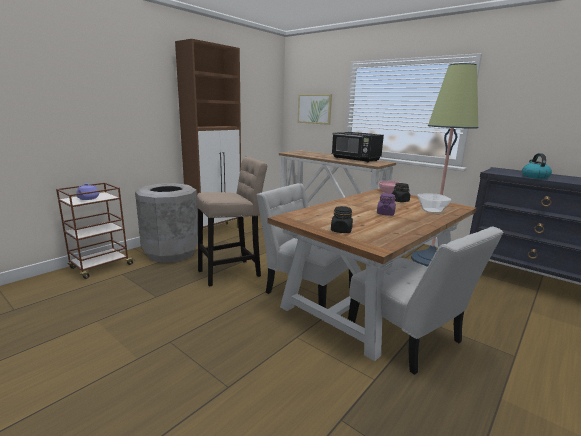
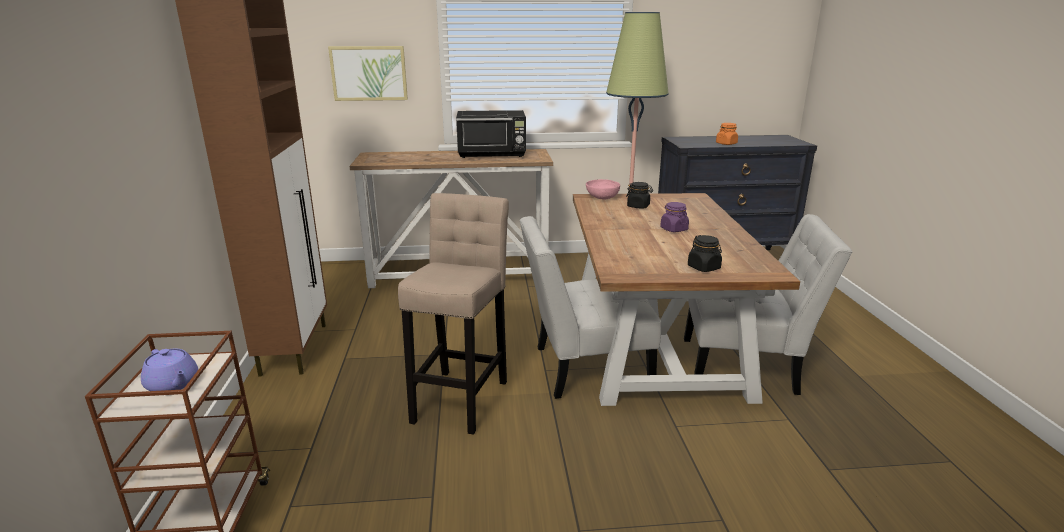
camera: 45 degrees left, 5 degrees up
(171, 253) = (299, 423): grey trash can -> none
(431, 211) = (691, 210): bowl -> none
(534, 176) = (726, 143): kettle -> orange jar

